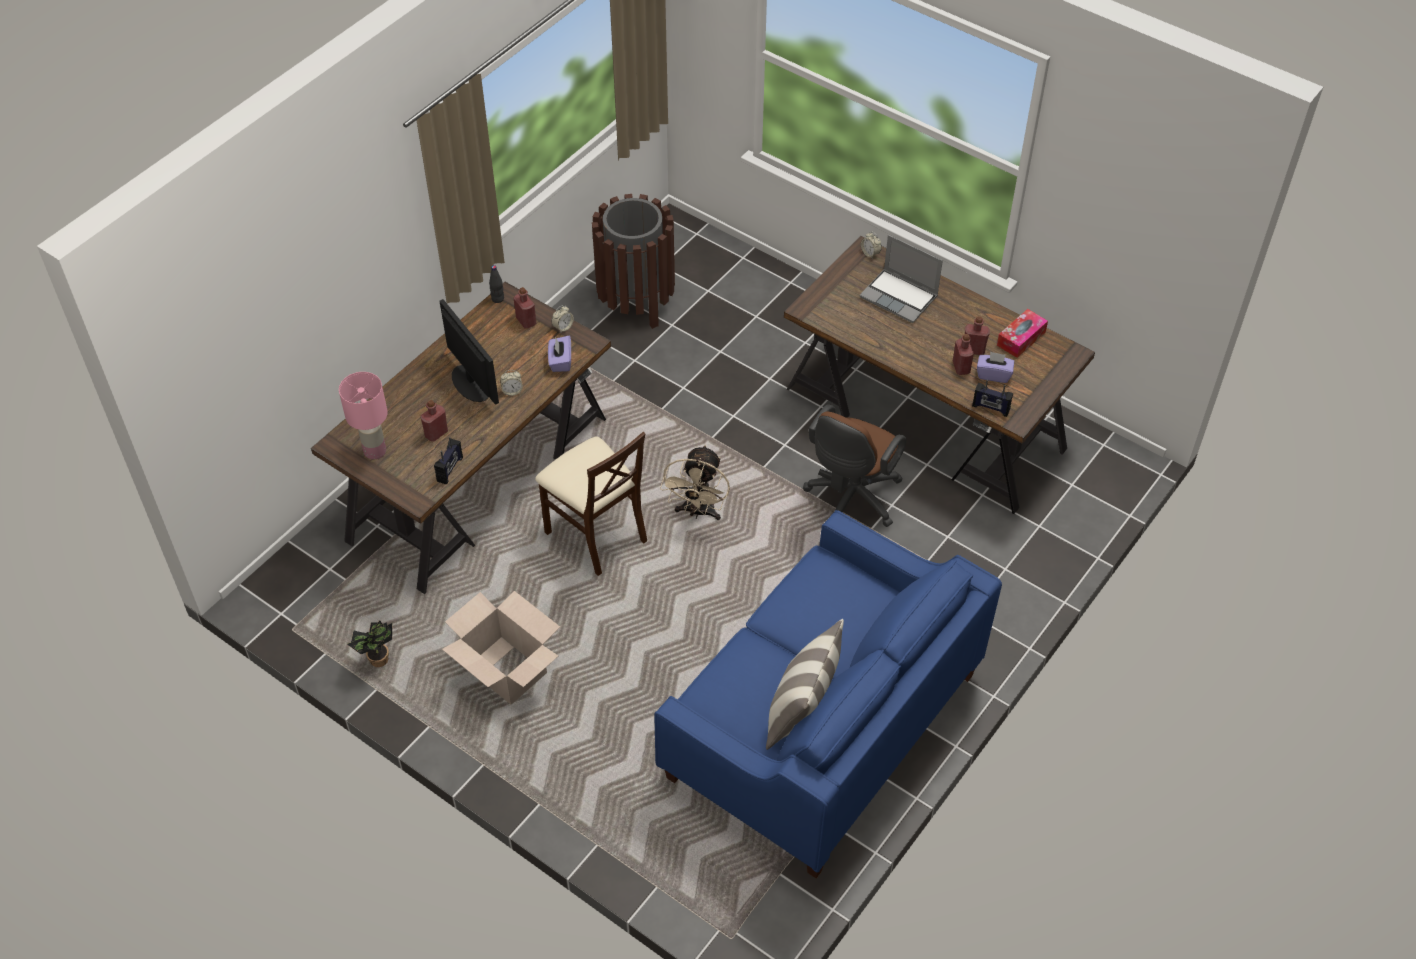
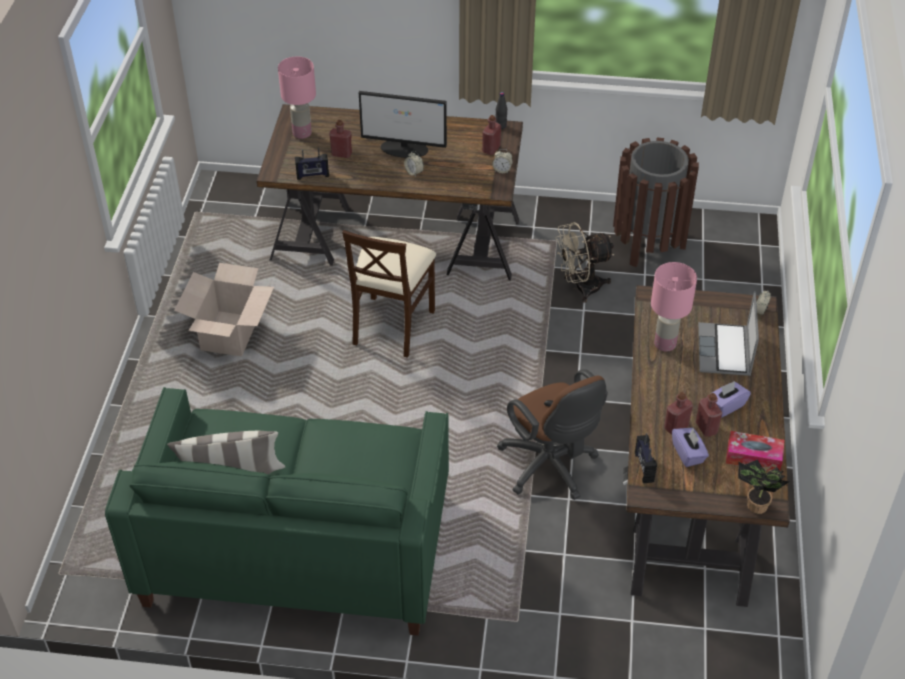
camera: 60 degrees right, 5 degrees down
(377, 662) = (194, 265): potted plant -> potted plant (754, 506)
(470, 382) = (405, 149): monitor -> monitor turned 75 degrees clockwise
(560, 361) = (465, 184): purple tissue box -> purple tissue box (726, 406)
(698, 512) = (460, 375): beige fan -> beige fan (581, 288)
(822, 725) = (297, 547): blue sofa -> green sofa
(850, 500) = (550, 468): brown office chair -> brown office chair turned 120 degrees counterclockwise
(865, 327) = (665, 343): none -> pink table lamp

